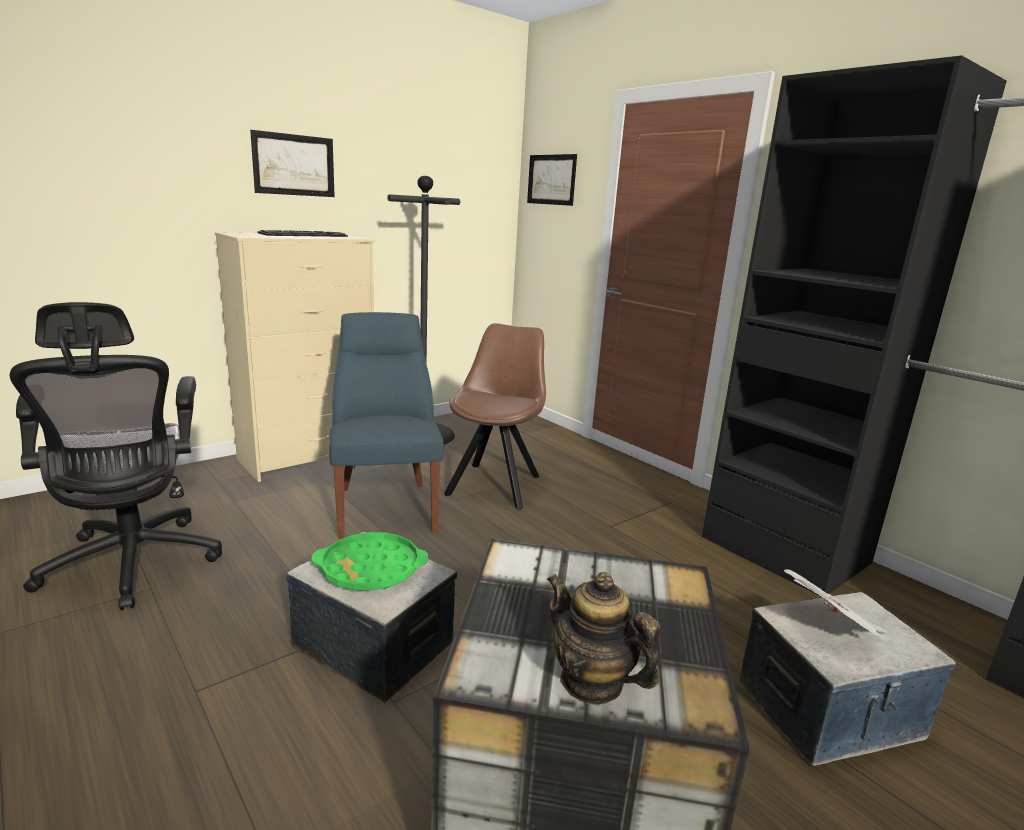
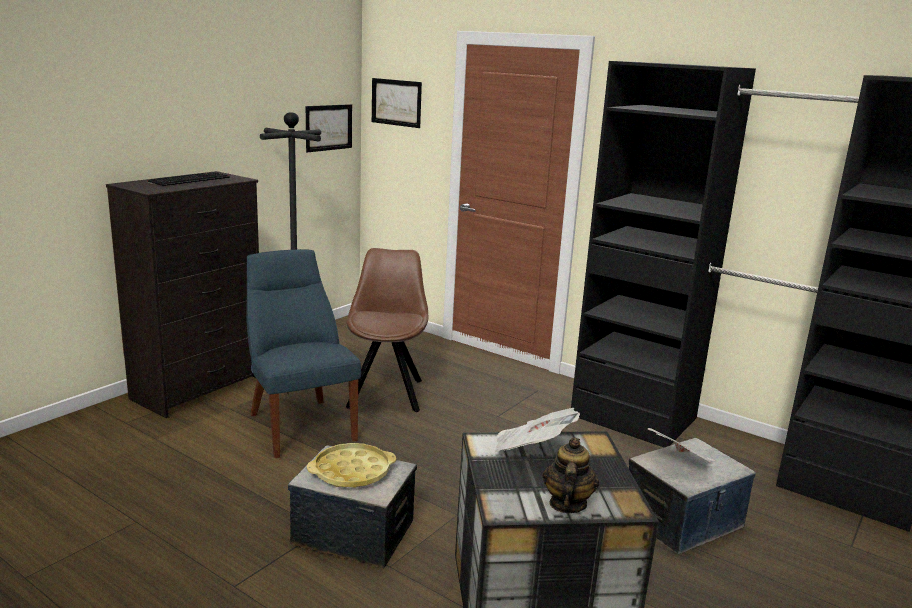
camera: 15 degrees left, 0 degrees up
(134, 563) = (103, 504): office chair -> none
(294, 165) = (168, 111): picture -> picture (328, 127)
(309, 457) = (200, 389): beige dresser -> black dresser
(370, 569) = (352, 472): green tray -> yellow tray
(577, 578) = (532, 449): none -> newspaper
(592, 682) = (567, 504): teapot -> teapot turned 75 degrees clockwise

